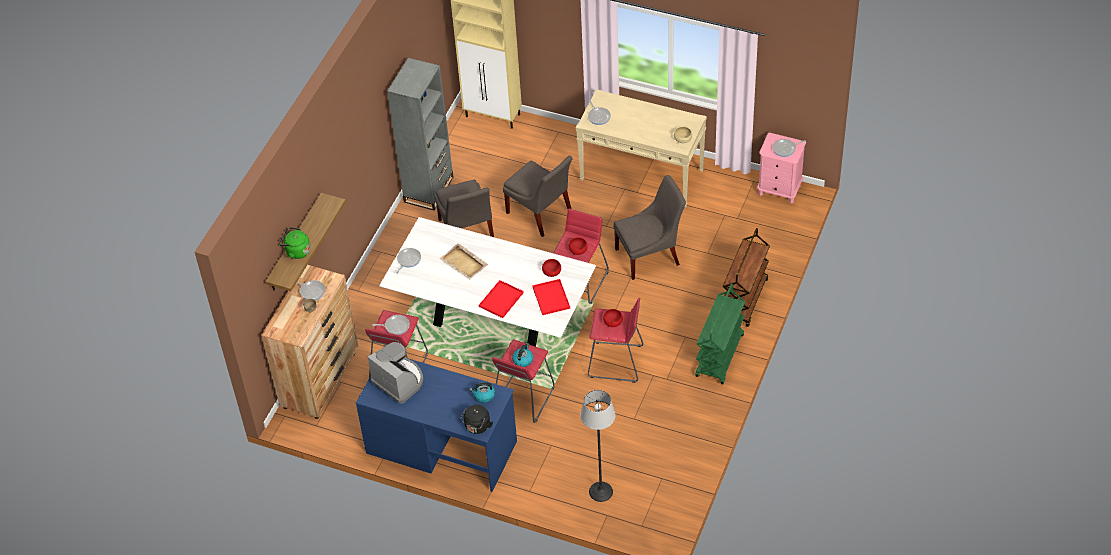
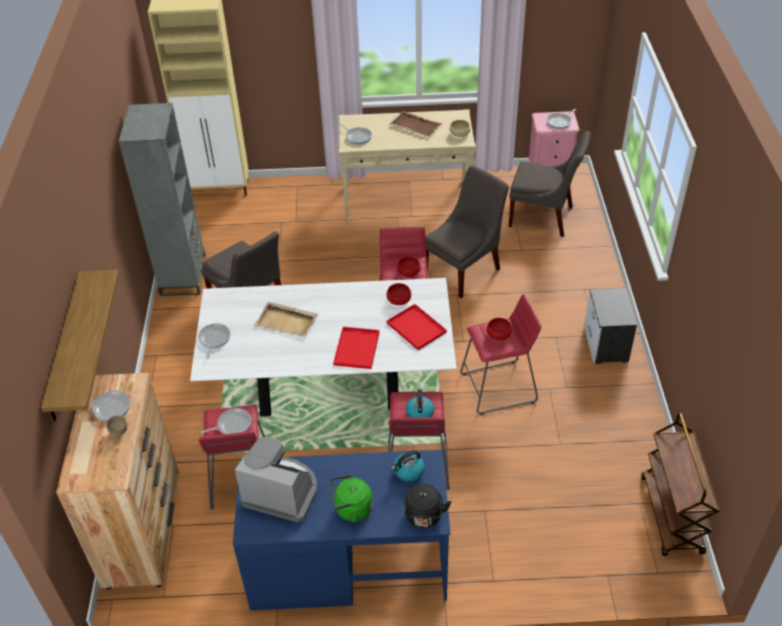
camera: 25 degrees left, 5 degrees down
(296, 251) = (74, 353): green kettle -> green kettle (351, 509)
(541, 214) = (322, 264): grey chair -> grey chair (544, 217)
(601, 492) = (580, 547): floor lamp -> none
(651, 119) = (415, 125): none -> brown tray
(720, 356) = (605, 345): green cart -> nightstand
(745, 300) = (590, 282): brown cart -> brown cart (672, 515)

